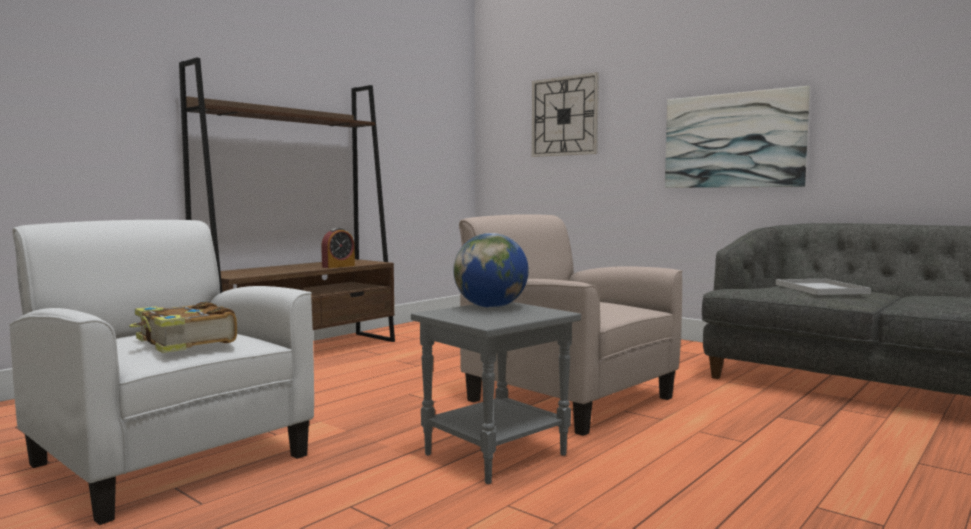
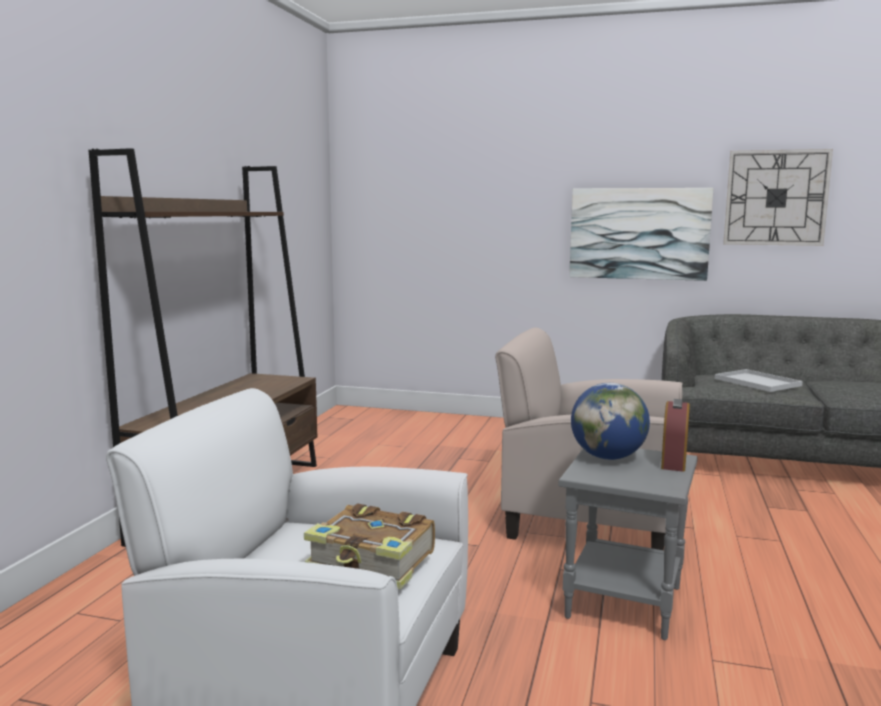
camera: 25 degrees left, 5 degrees up
(338, 266) = (271, 392): alarm clock -> alarm clock (674, 462)
(564, 116) = (451, 196): wall clock -> wall clock (776, 198)

